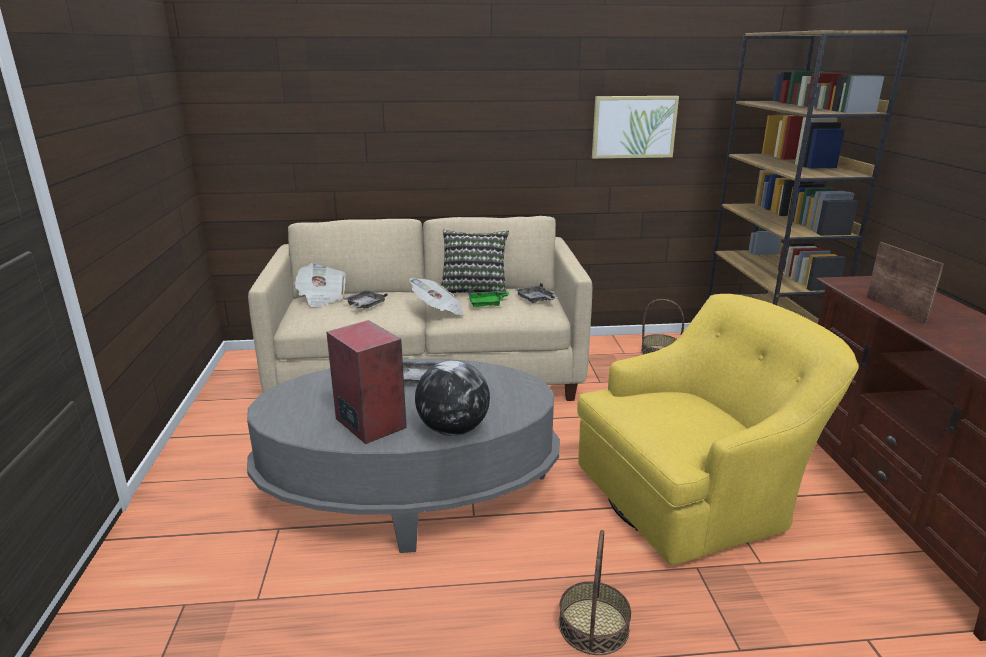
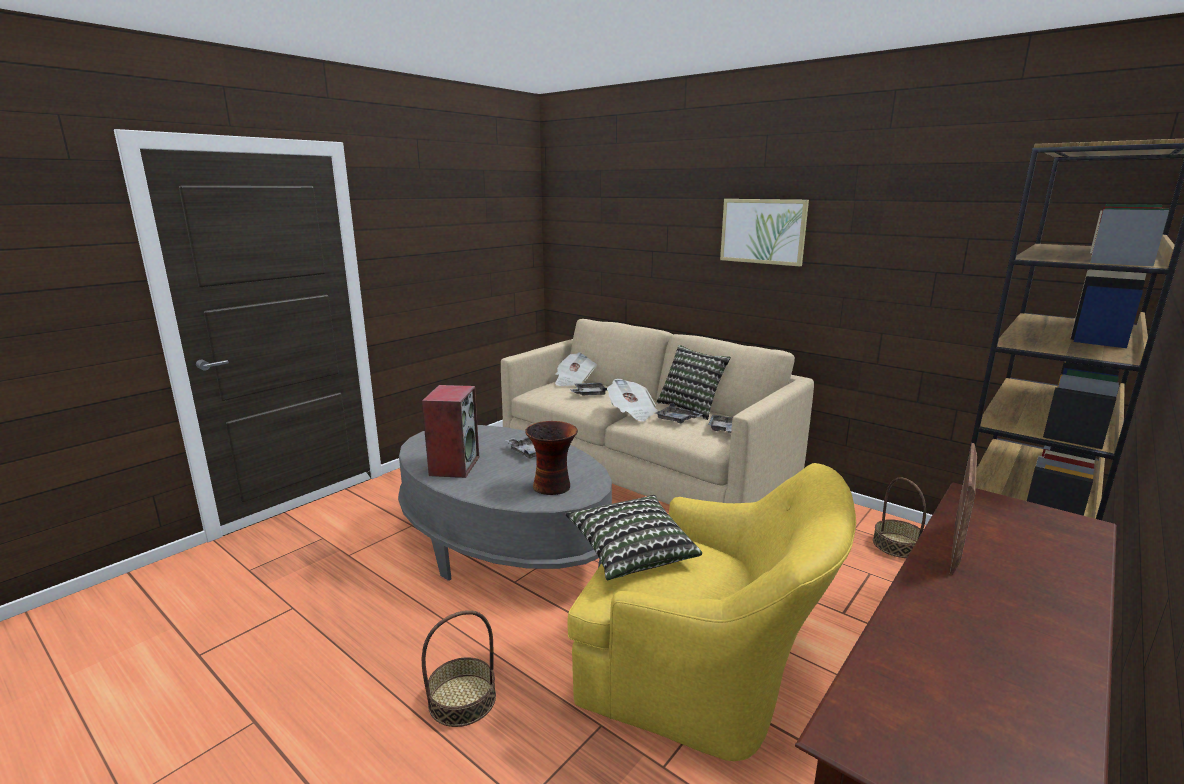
camera: 45 degrees right, 5 degrees down
(453, 429) = (486, 491): globe -> none
(487, 304) = (677, 420): green tray -> grey tray
(499, 398) = (553, 486): none -> vase
(634, 127) = (915, 268): picture -> picture (763, 231)
(642, 419) = (632, 553): none -> pillow

